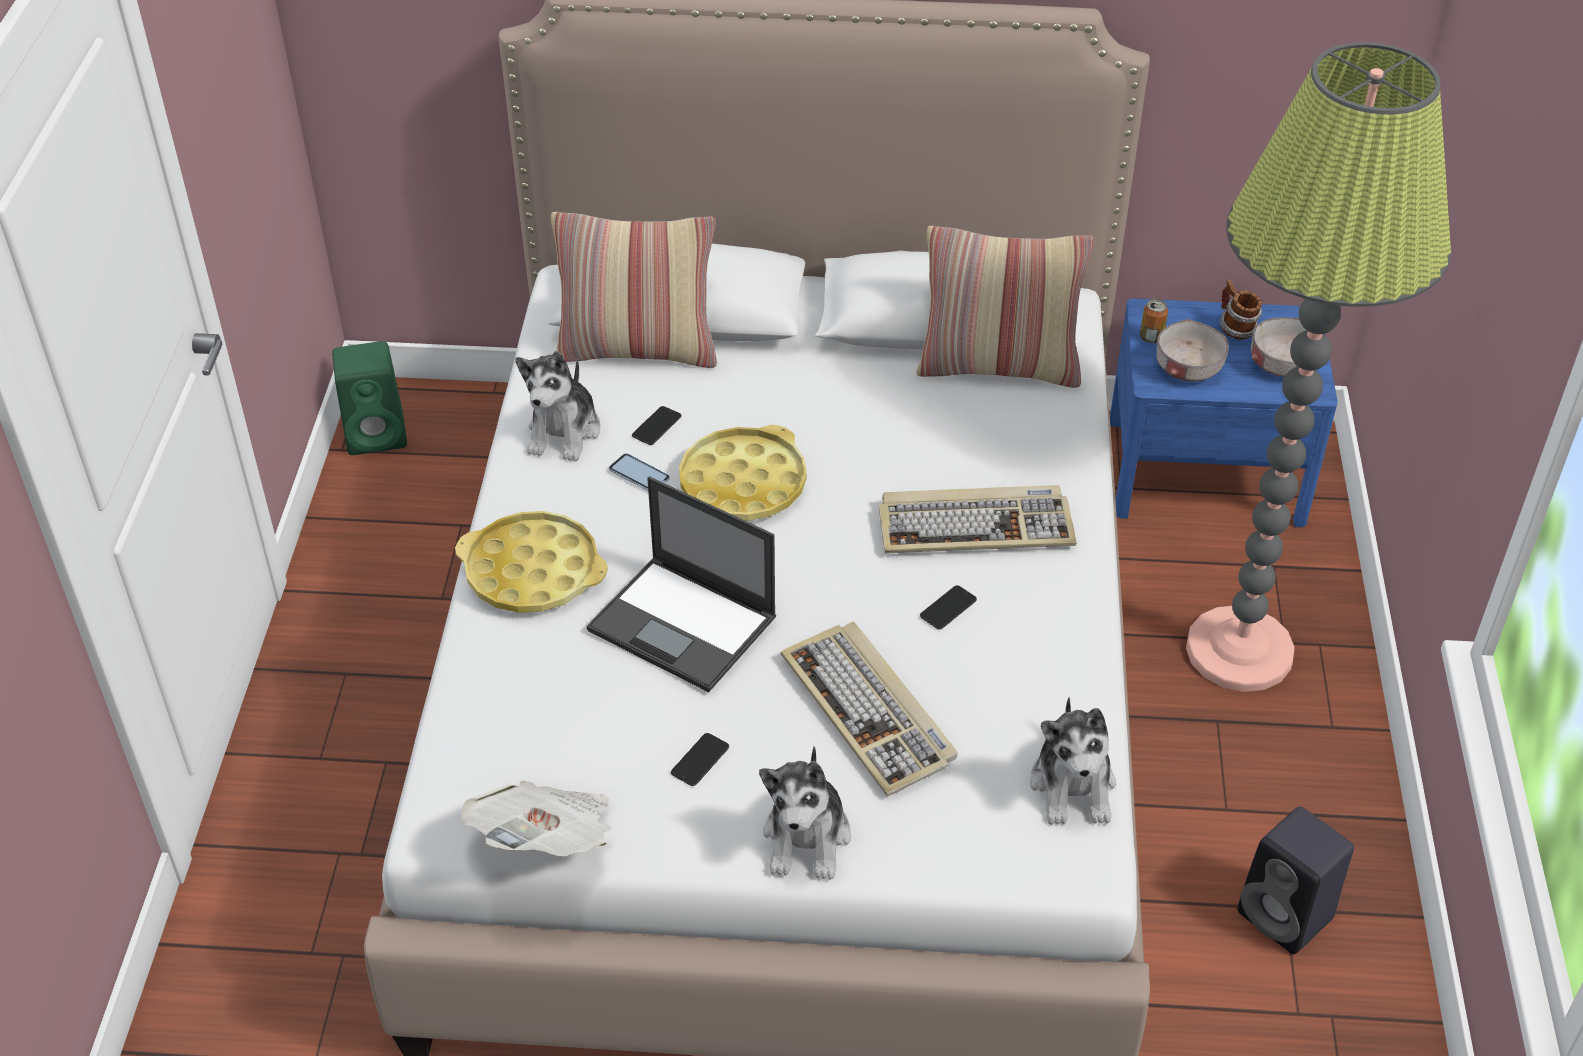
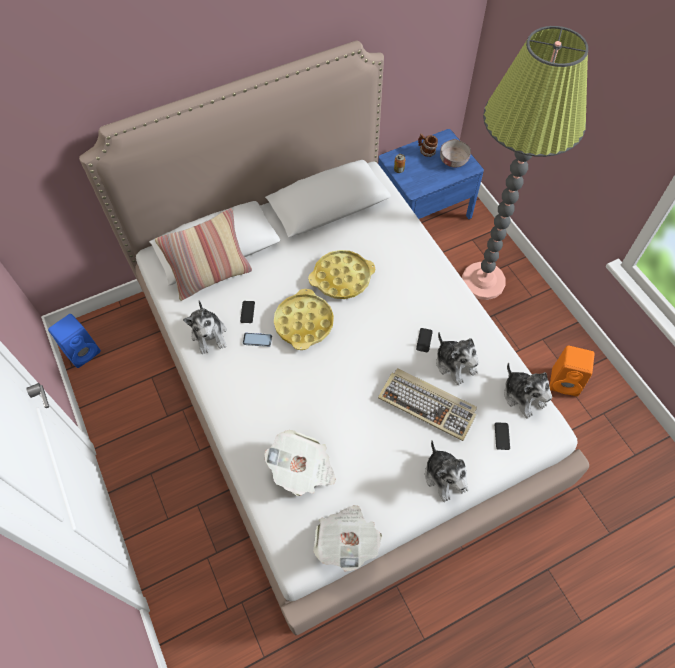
camera: 30 degrees left, 15 degrees up
(378, 434) = (83, 351): green speaker -> blue speaker
(532, 572) = (246, 412): yellow tray -> yellow tray (342, 278)
(557, 698) = (303, 469): none -> newspaper
(684, 624) = (329, 404): laptop -> none
(700, 760) = (380, 465): phone -> phone (502, 436)
(976, 525) = (408, 295): keyboard -> none
(977, 672) = (455, 364): none -> plush toy
(998, 366) = (365, 215): pillow -> none
(1187, 368) = (421, 178): grey bowl -> none
(1287, 916) = (566, 382): black speaker -> orange speaker

